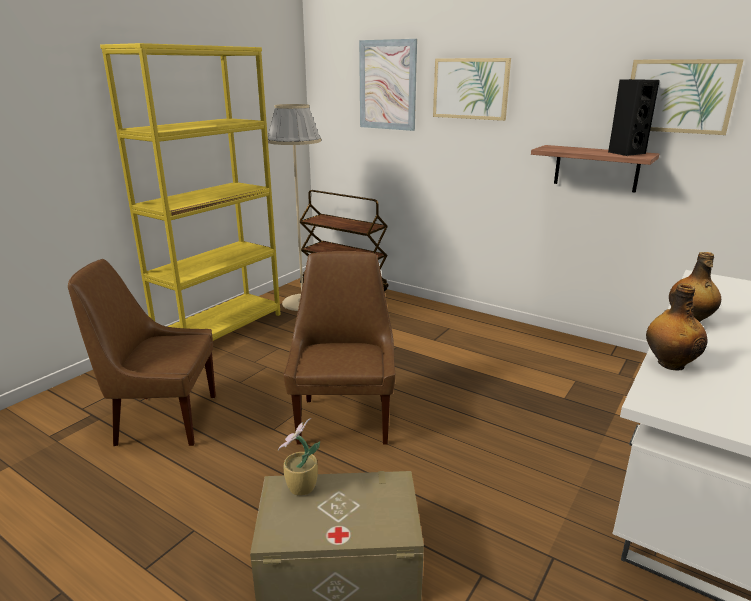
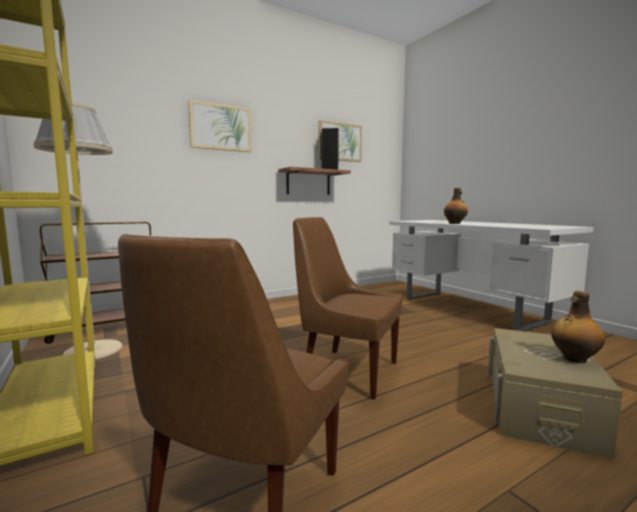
camera: 65 degrees left, 15 degrees down
(300, 488) = (523, 361): potted plant -> none
(387, 85) = (135, 117): picture -> none
(669, 364) = (502, 226): bottle -> bottle (574, 359)

